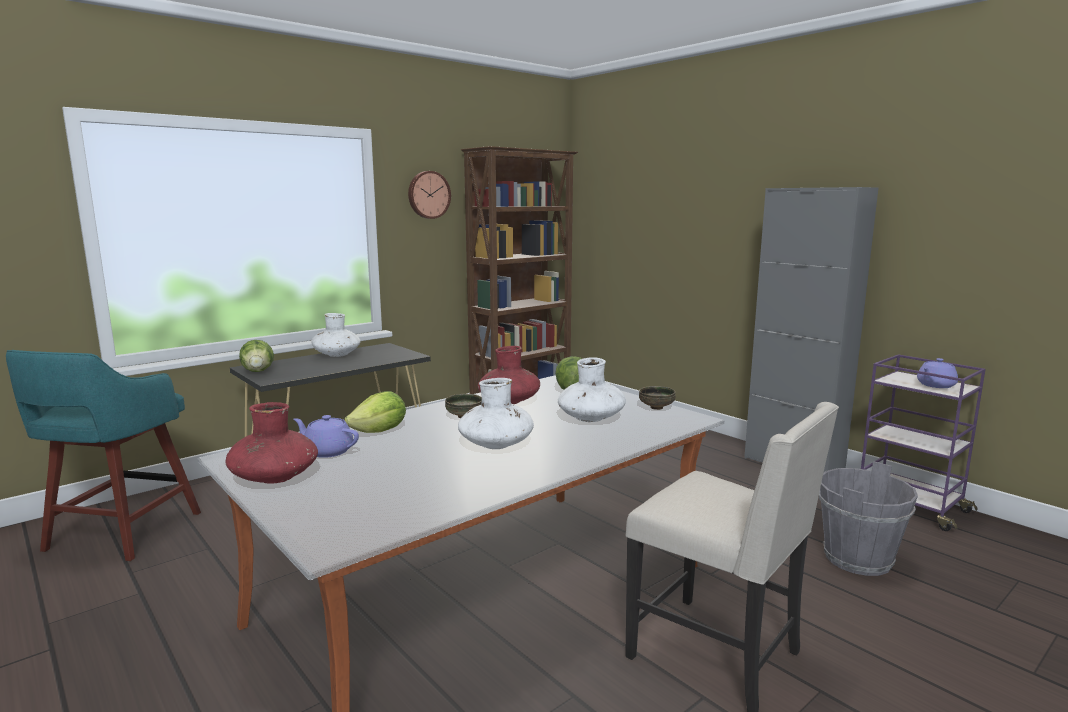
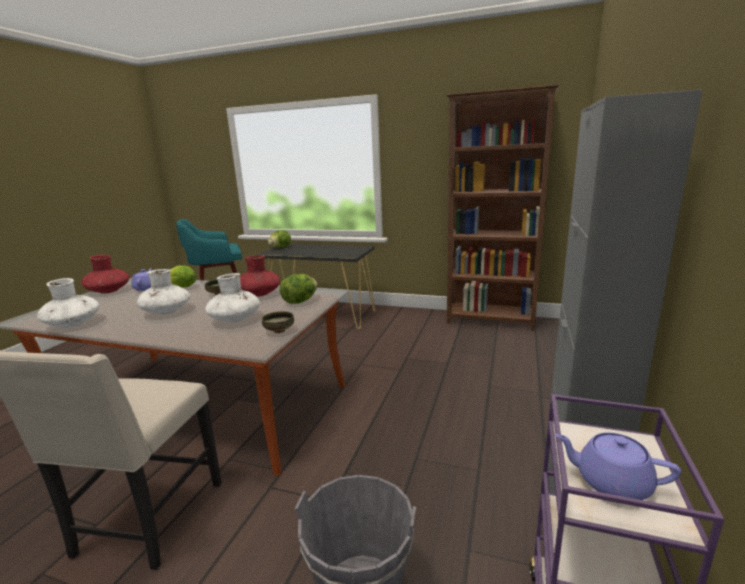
camera: 60 degrees right, 5 degrees up
(337, 355) = (330, 247): white vase -> white vase (73, 324)
(428, 195) = (422, 139): wall clock -> none

